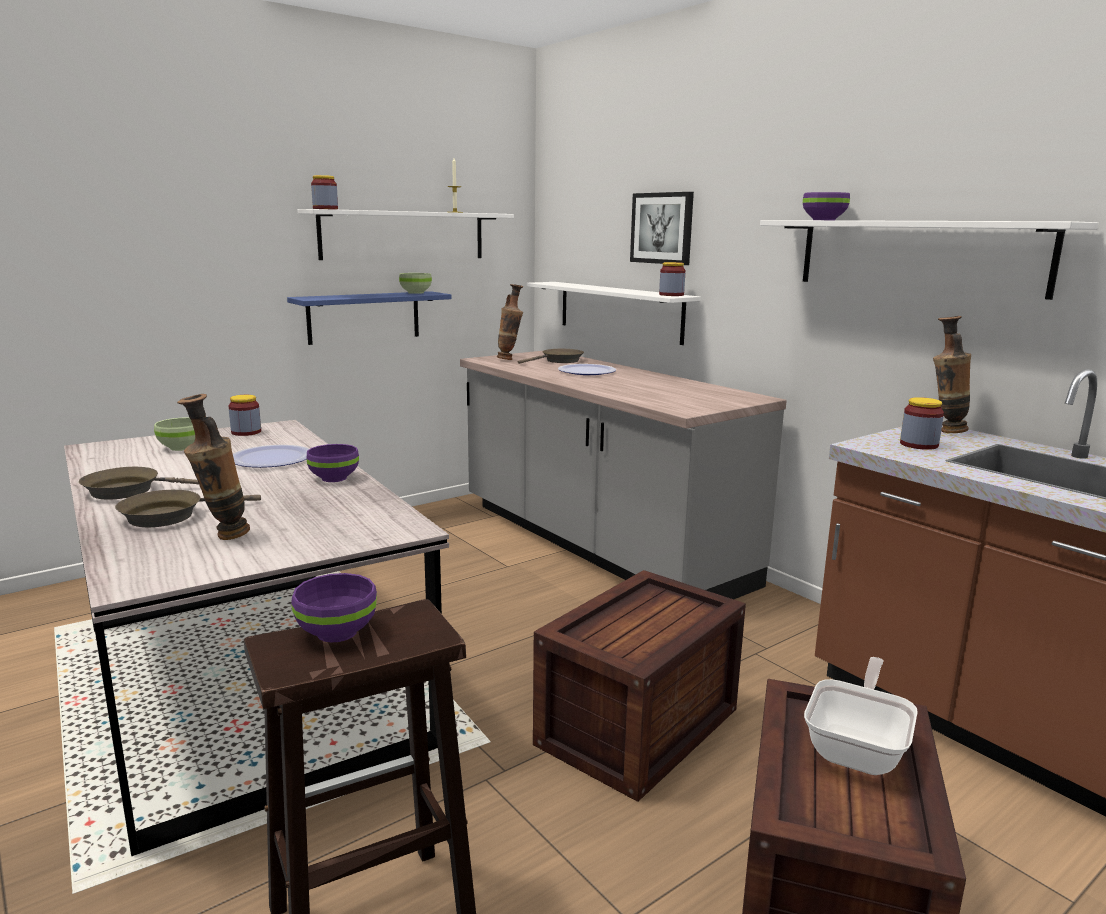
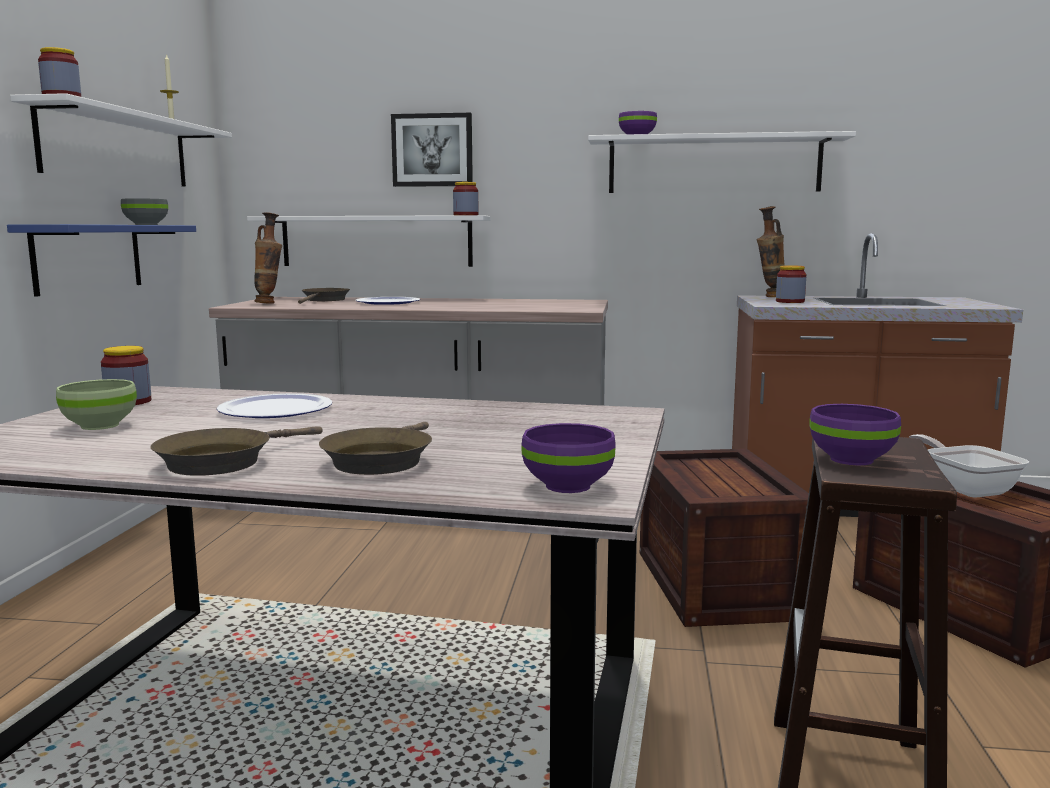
camera: 45 degrees left, 5 degrees down
(222, 537) = (511, 454): vase -> none
(334, 478) = (414, 405): purple bowl -> purple bowl (567, 485)
(415, 293) = (146, 224): green bowl -> grey bowl

